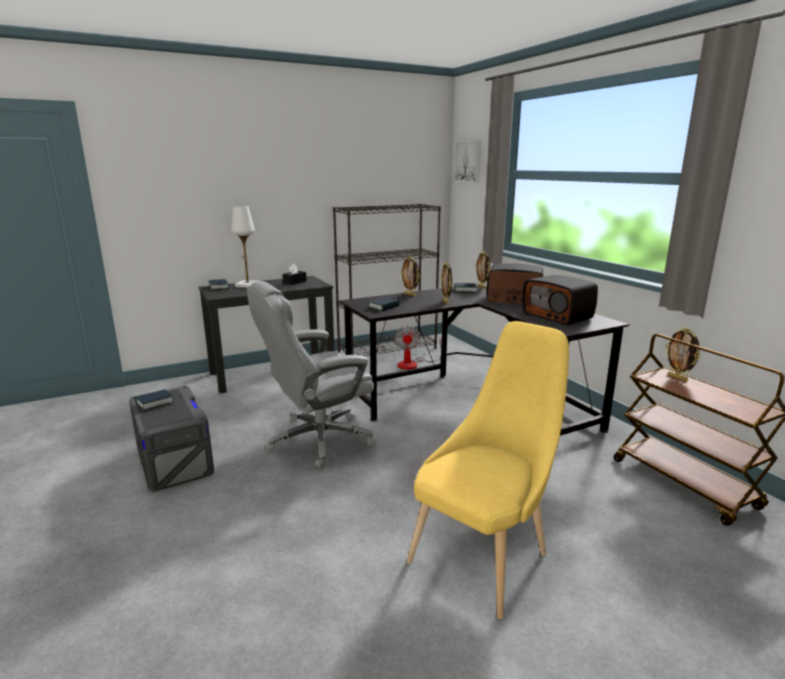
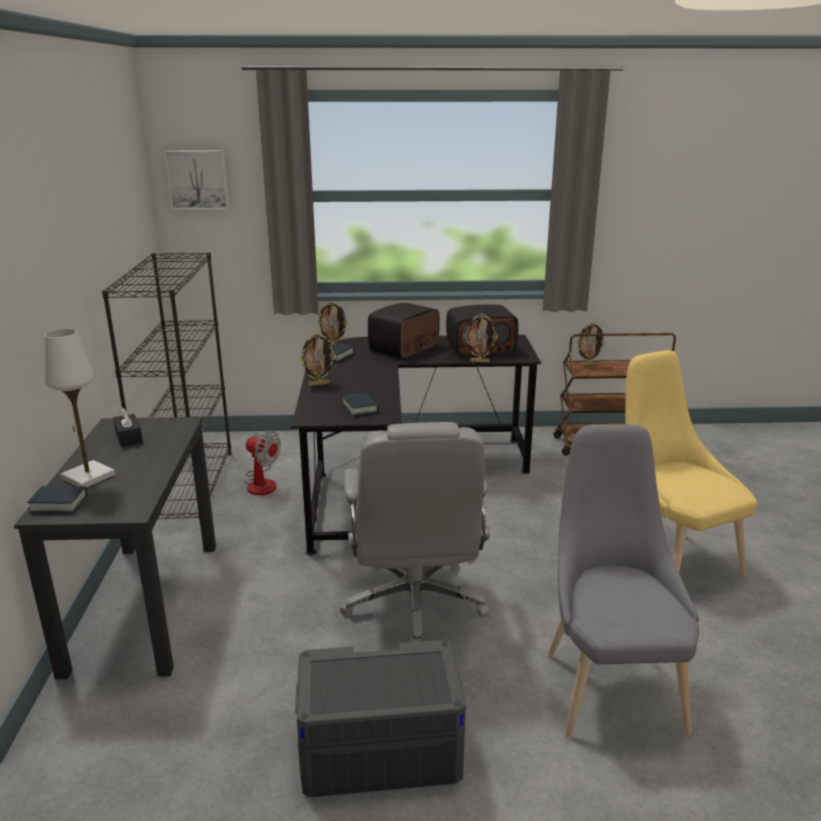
camera: 65 degrees left, 5 degrees up
(154, 403) = (350, 689): book -> none
(262, 538) = (608, 683): none -> grey chair
(446, 302) = (378, 376): picture frame -> picture frame (480, 361)

